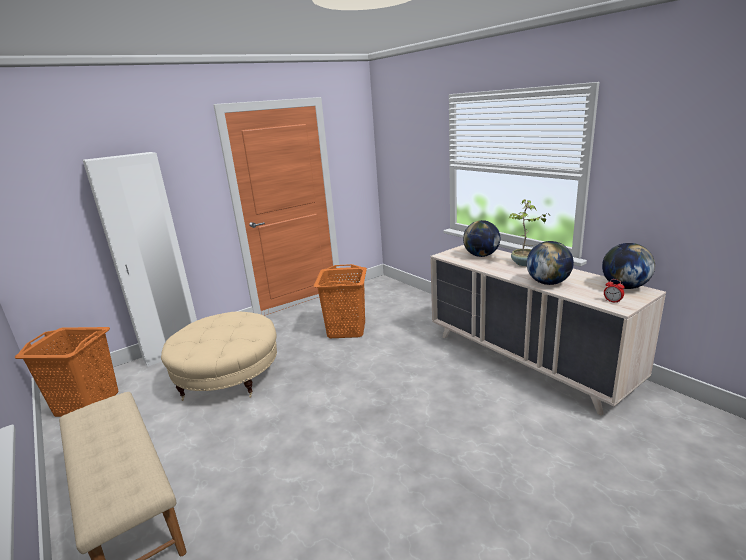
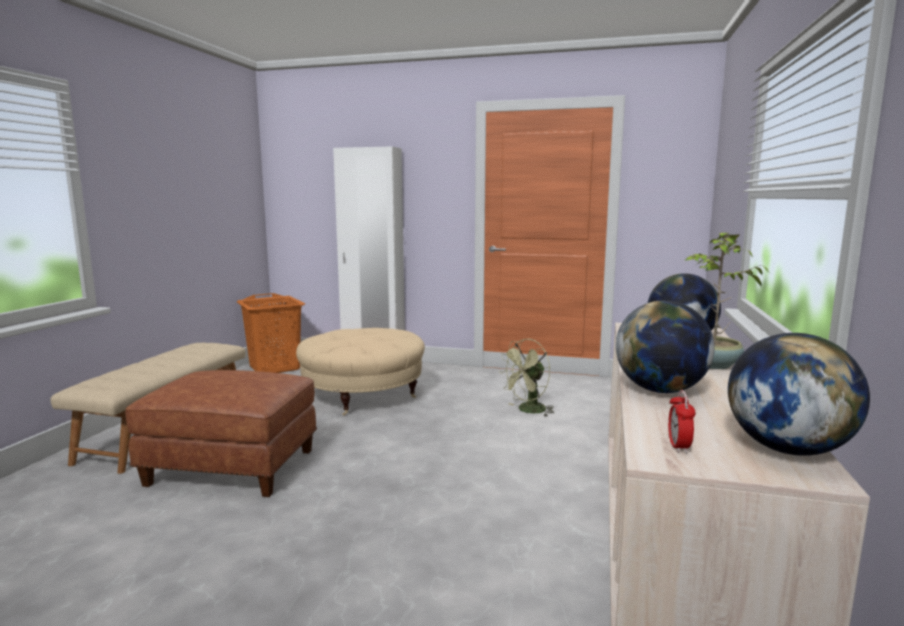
camera: 50 degrees right, 10 degrees down
(263, 478) = (230, 468): none -> brown ottoman
(347, 329) = (528, 411): orange laundry basket -> green fan

